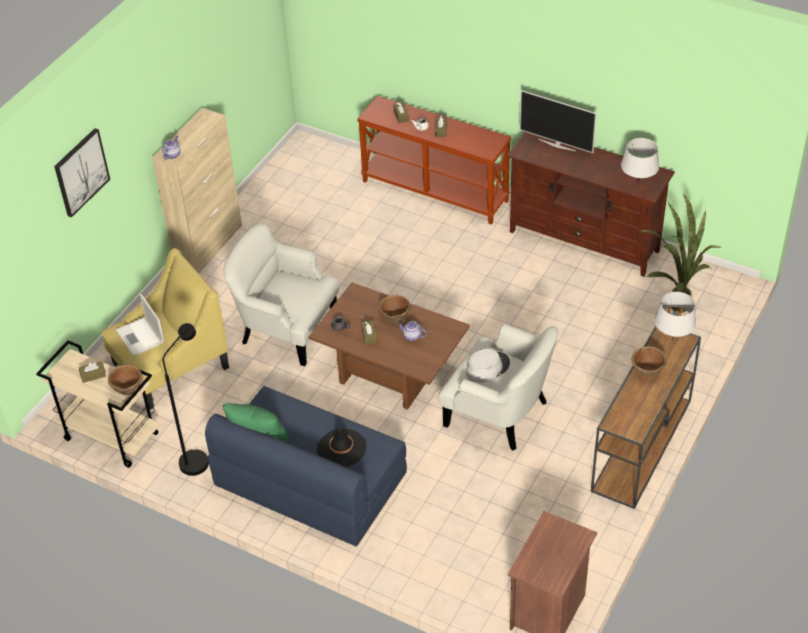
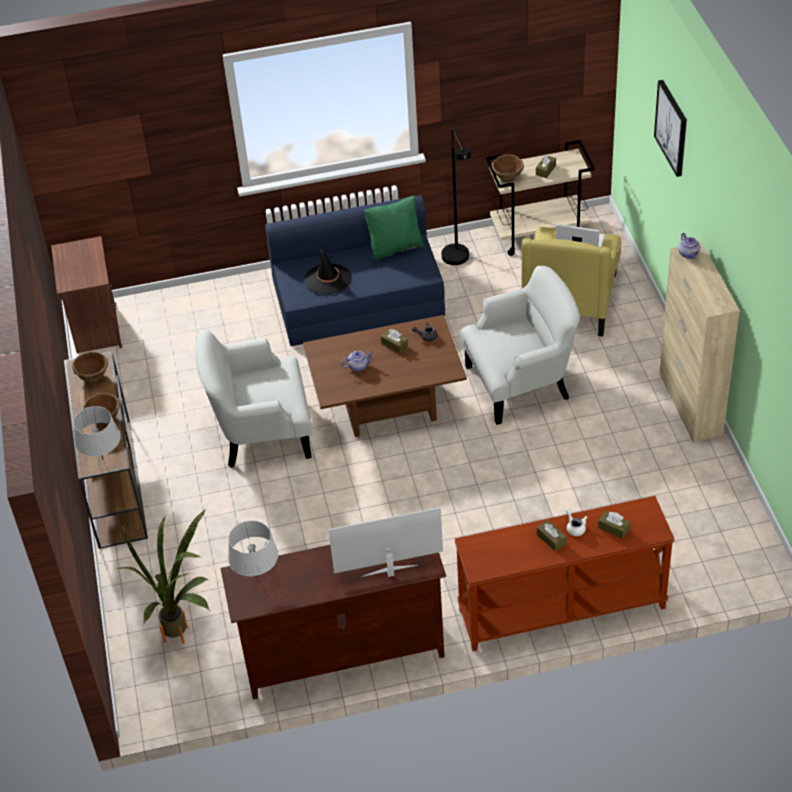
camera: 140 degrees right, 0 degrees up
(395, 317) = (391, 372): brown bowl -> brown bowl (93, 377)
(487, 367) = (271, 389): grey hat -> none

